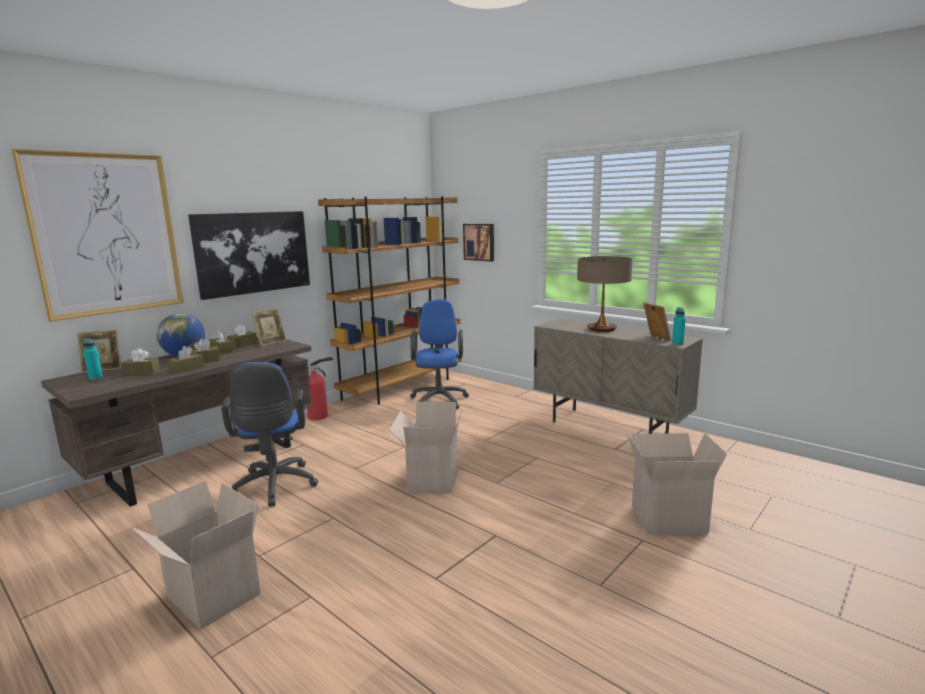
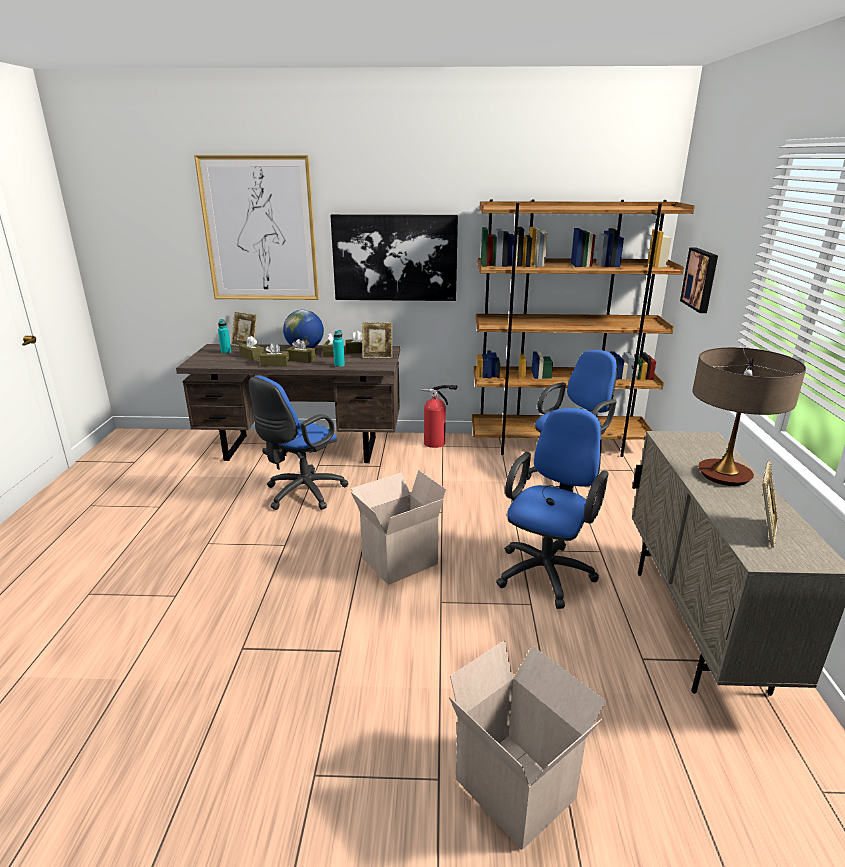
camera: 50 degrees right, 10 degrees up
(210, 596) = (148, 554): cardboard box -> none
(515, 441) = (547, 570): none -> blue office chair
(677, 343) = (768, 558): turquoise bottle -> turquoise bottle (339, 365)

